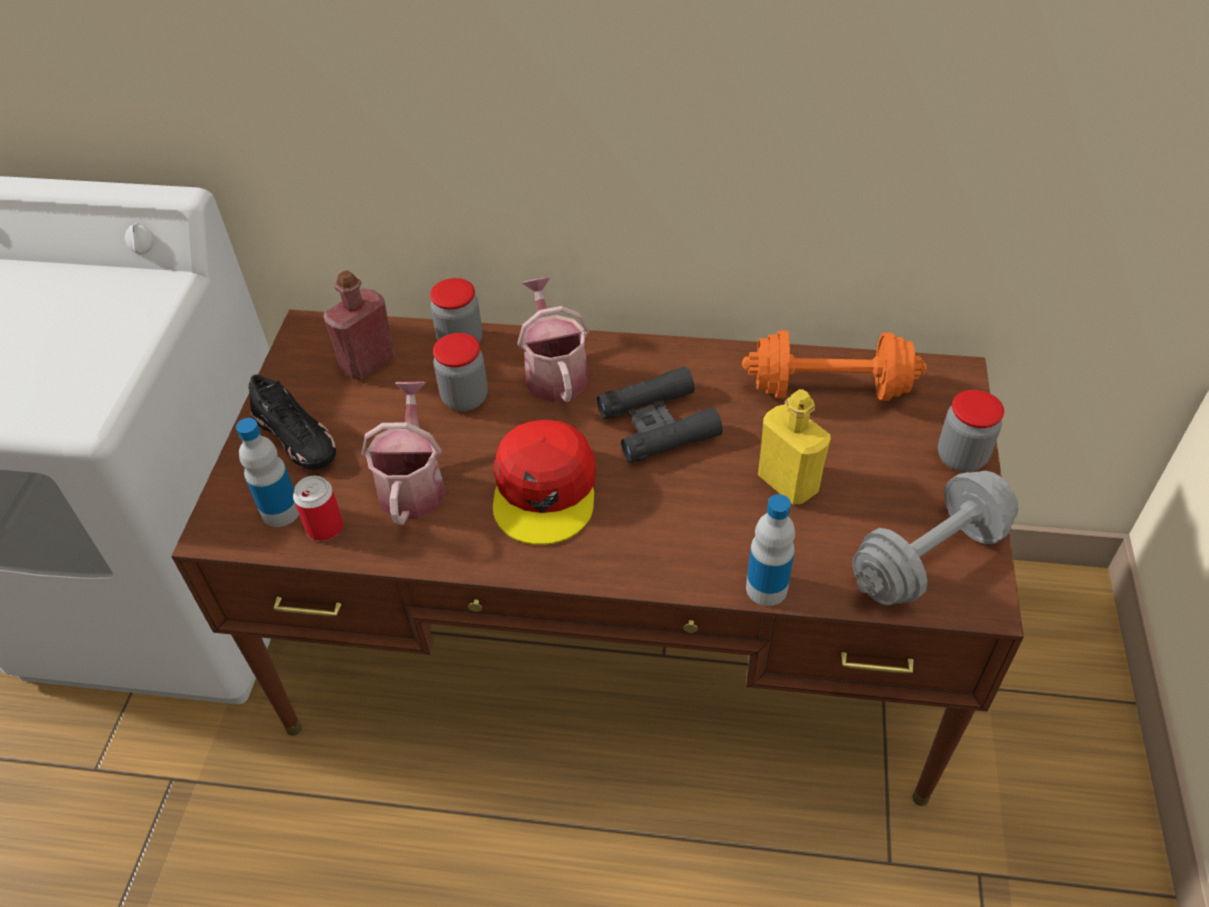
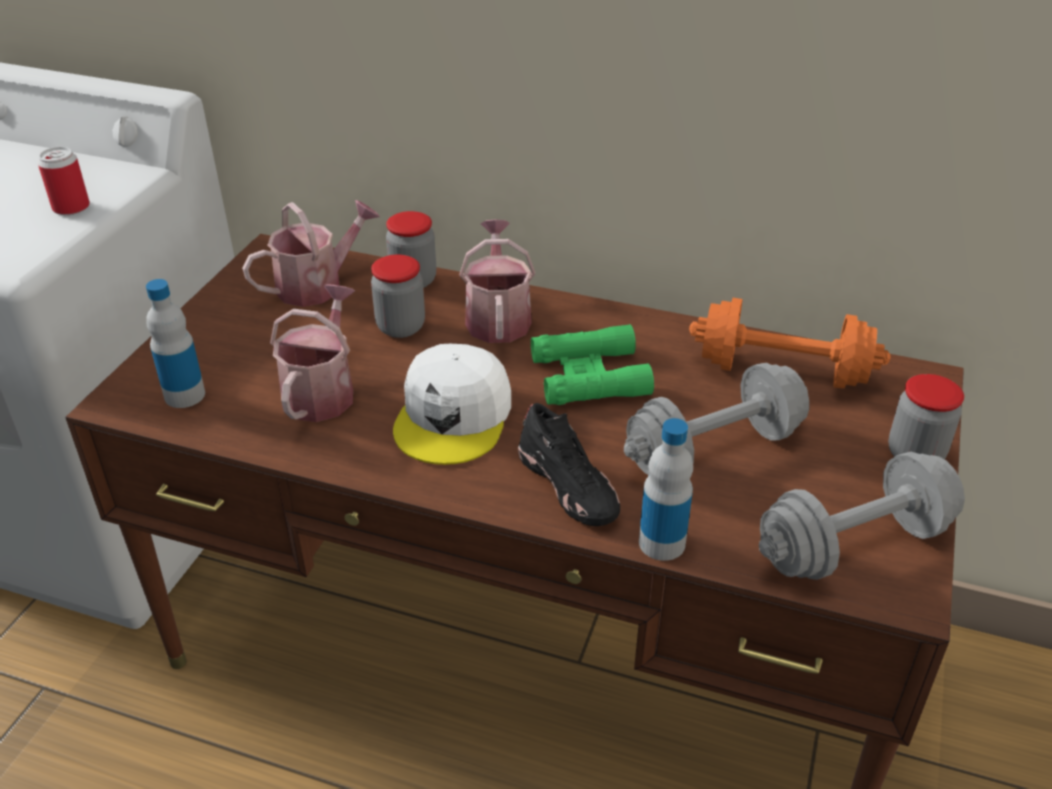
camera: 10 degrees right, 10 degrees down
(297, 437) = (225, 336): black shoe -> black shoe (569, 486)
(325, 527) = (221, 415): can -> can (71, 208)
(368, 363) = (317, 285): red bottle -> watering can
(545, 490) = (454, 416): red cap -> white cap
(658, 424) = (589, 376): black binoculars -> green binoculars
(788, 483) = (713, 449): yellow bottle -> grey dumbbell

